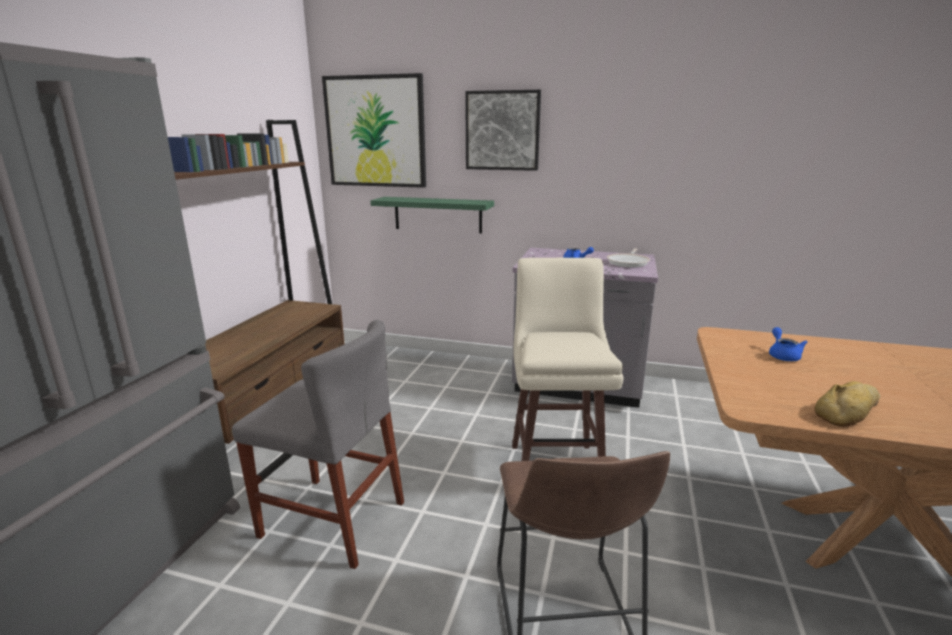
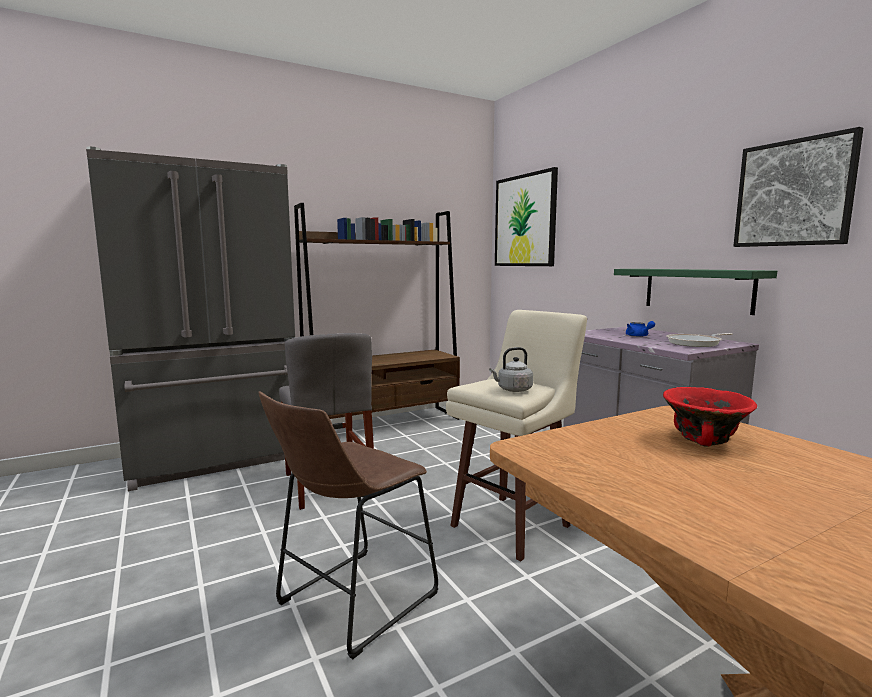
camera: 45 degrees right, 10 degrees down
(437, 214) = (560, 291): green shelf -> green shelf (697, 289)
(502, 131) = (613, 209): picture -> picture (793, 193)
(583, 346) = (513, 390): none -> grey kettle
(783, 355) = (703, 440): blue teapot -> red bowl
(849, 411) = (628, 483): bread -> none

